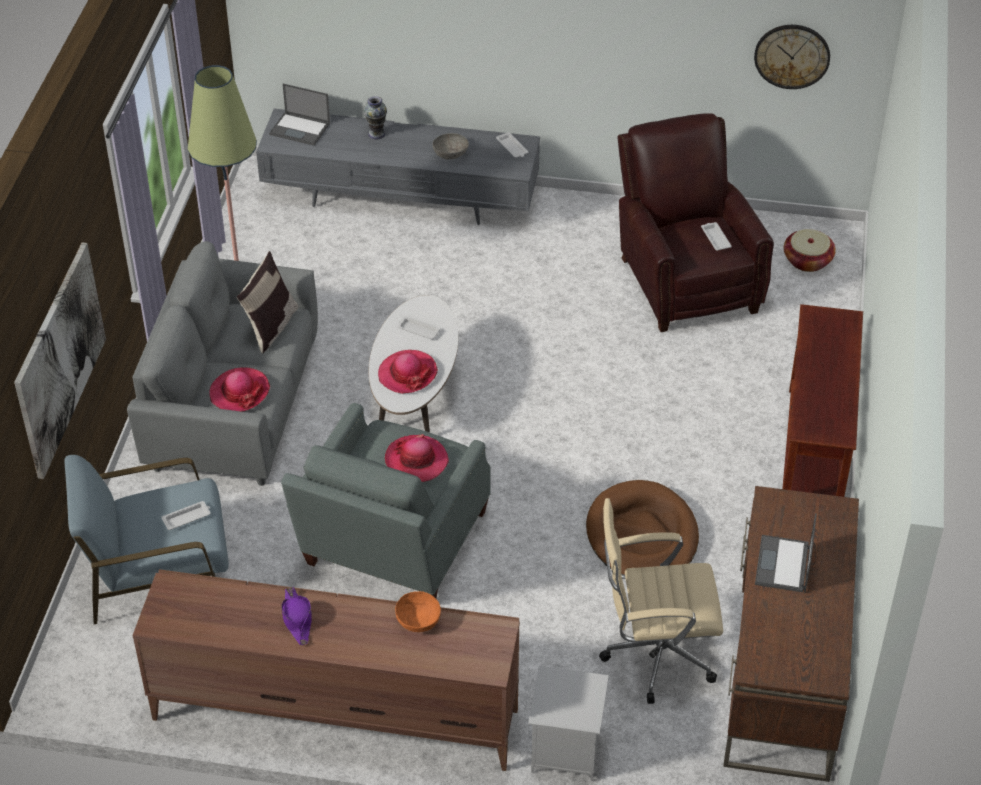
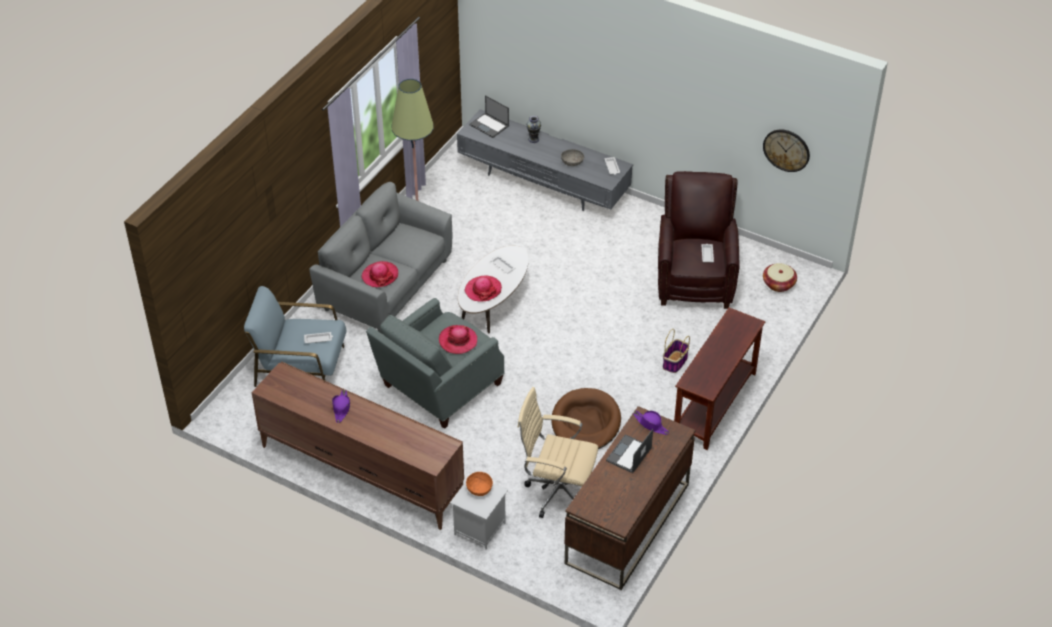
camera: 20 degrees right, 0 degrees up
(59, 359) = (265, 229): picture -> none
(270, 328) = (415, 242): pillow -> none
(418, 620) = (406, 427): orange bowl -> orange bowl (479, 489)
(724, 410) = (675, 362): none -> basket
(790, 509) = (651, 424): none -> purple hat

